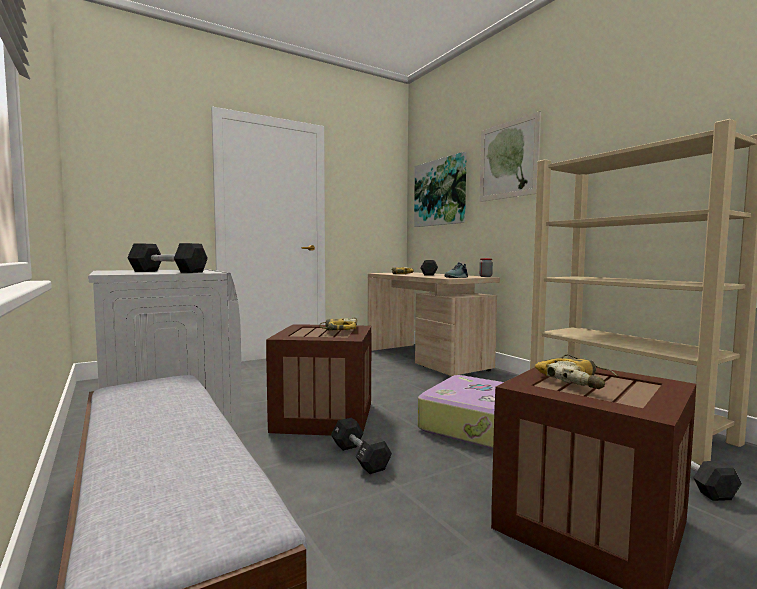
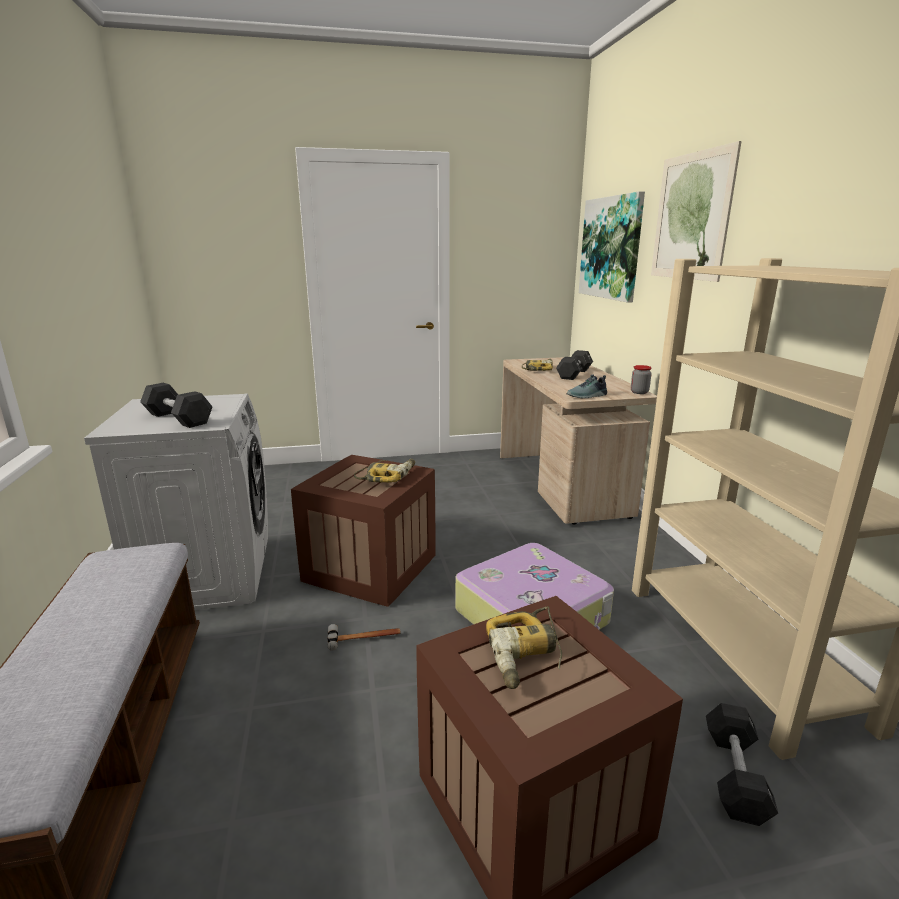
camera: 20 degrees right, 15 degrees up
(359, 457) = (364, 638): black dumbbell -> hammer

